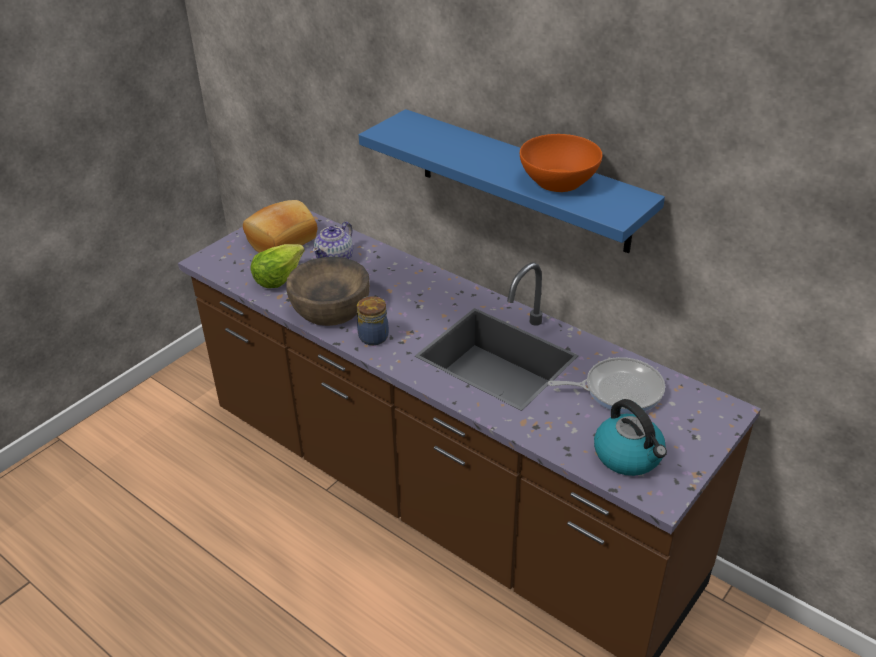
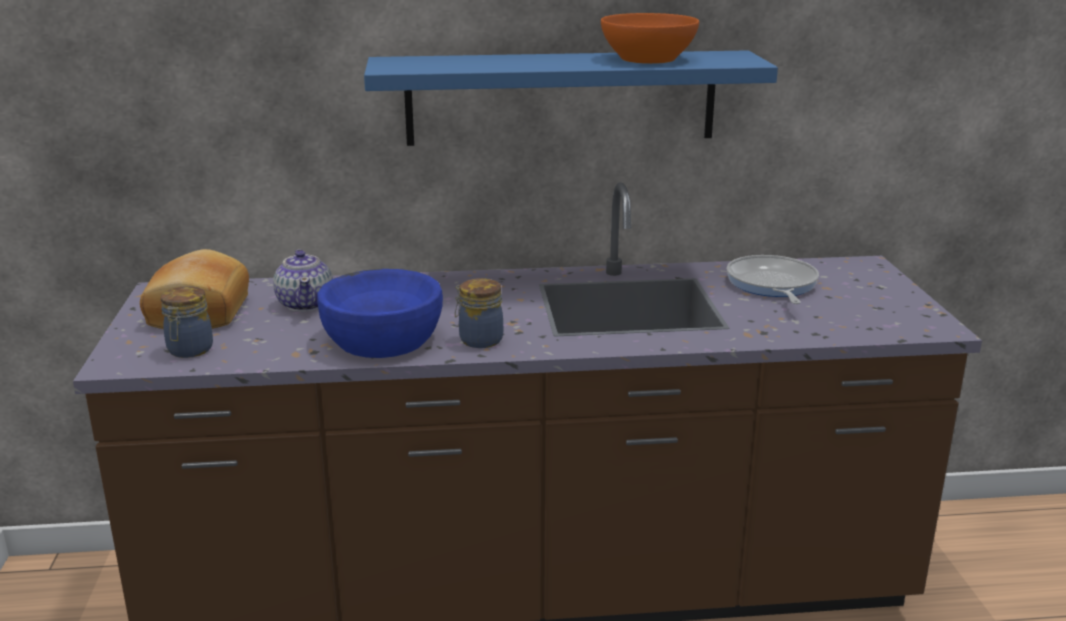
camera: 45 degrees left, 15 degrees down
(242, 267) = (189, 350): none -> jar
(278, 277) = (261, 341): lettuce -> none
(330, 307) = (382, 339): brown bowl -> blue bowl
(618, 390) = (772, 284): frying pan -> frying pan turned 45 degrees counterclockwise
(629, 456) = (866, 317): kettle -> none

